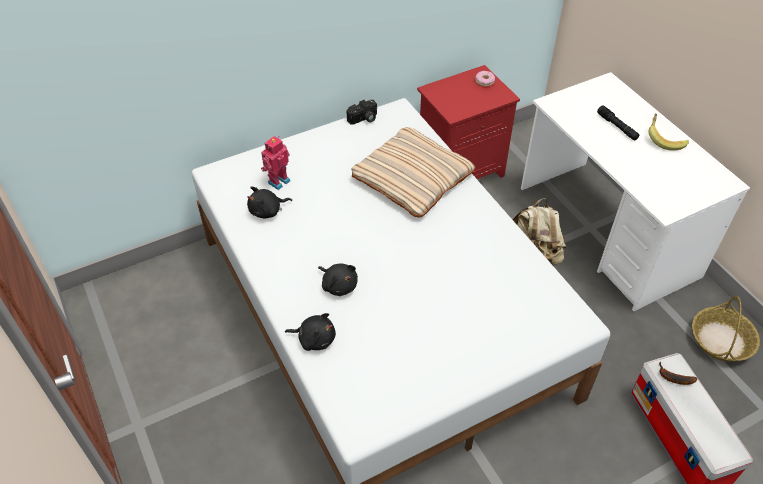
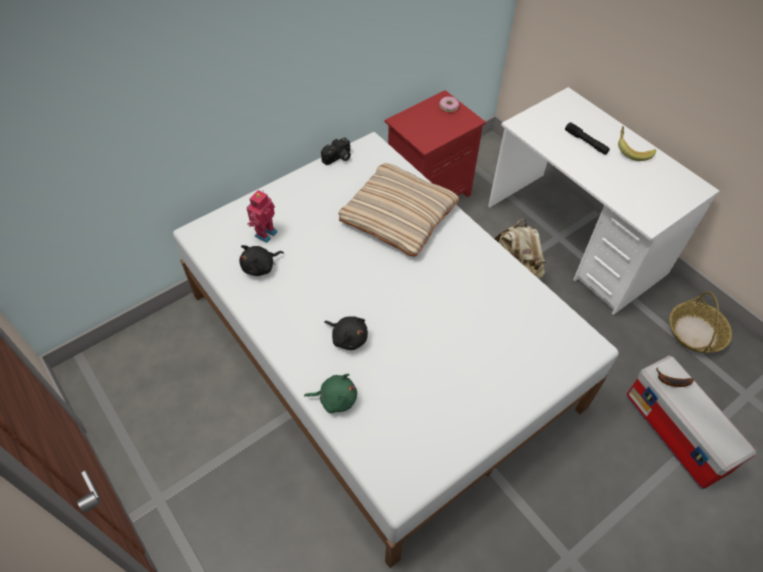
camera: 10 degrees left, 5 degrees up
(314, 339) = (335, 398): black plush toy -> green plush toy

